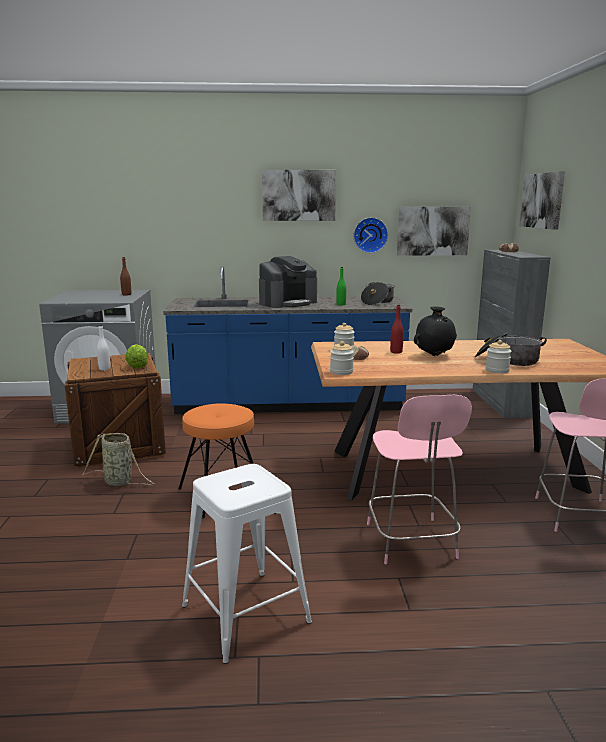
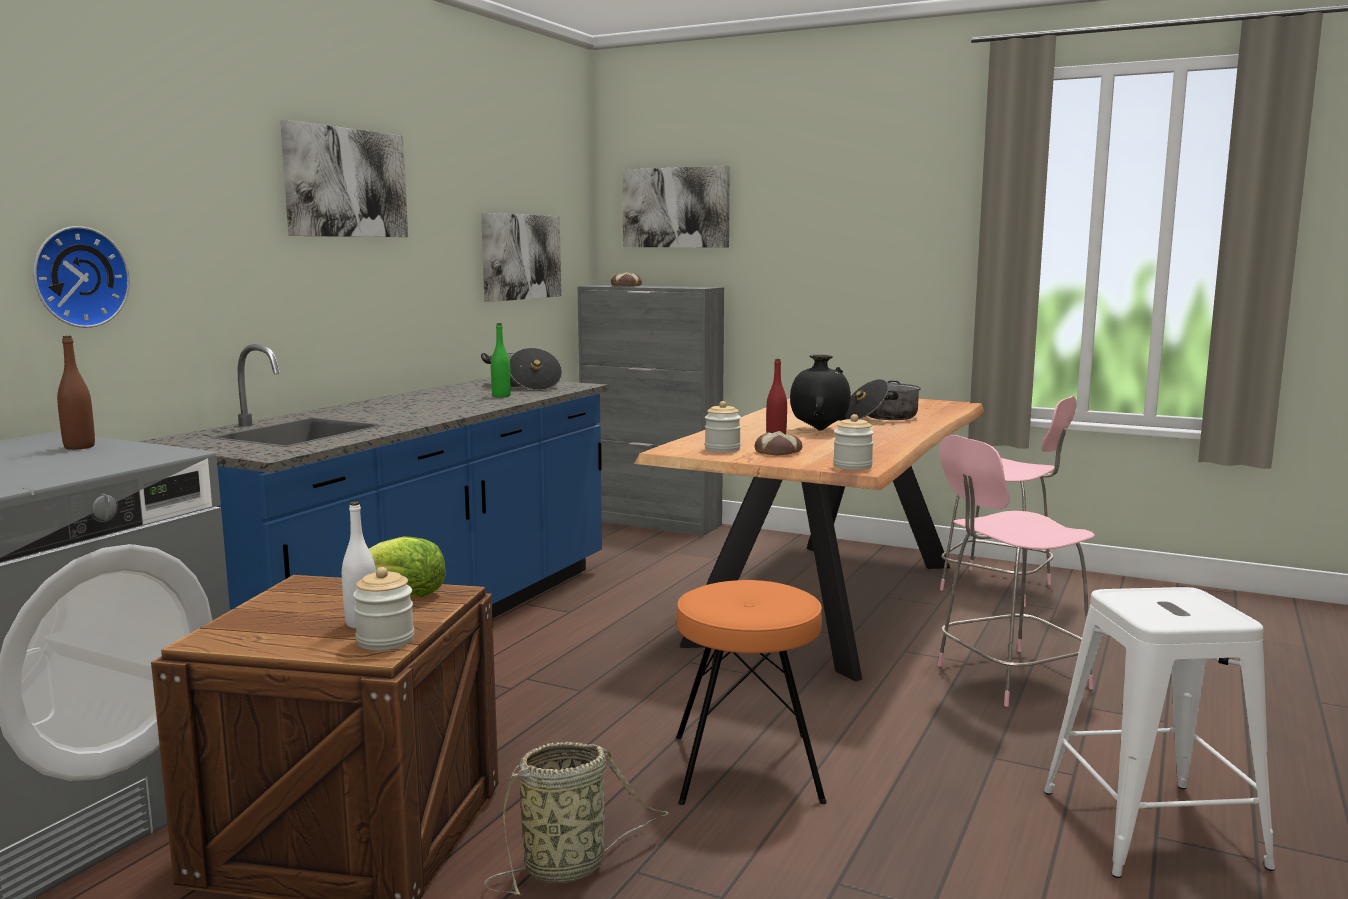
camera: 60 degrees left, 5 degrees down
(288, 303) = (413, 408): coffee machine -> none
(370, 235) = (450, 265): wall clock -> wall clock (77, 277)
(411, 542) = (1008, 677): pink chair -> pink chair turned 135 degrees clockwise
(497, 370) = (921, 426): jar -> jar (385, 641)

